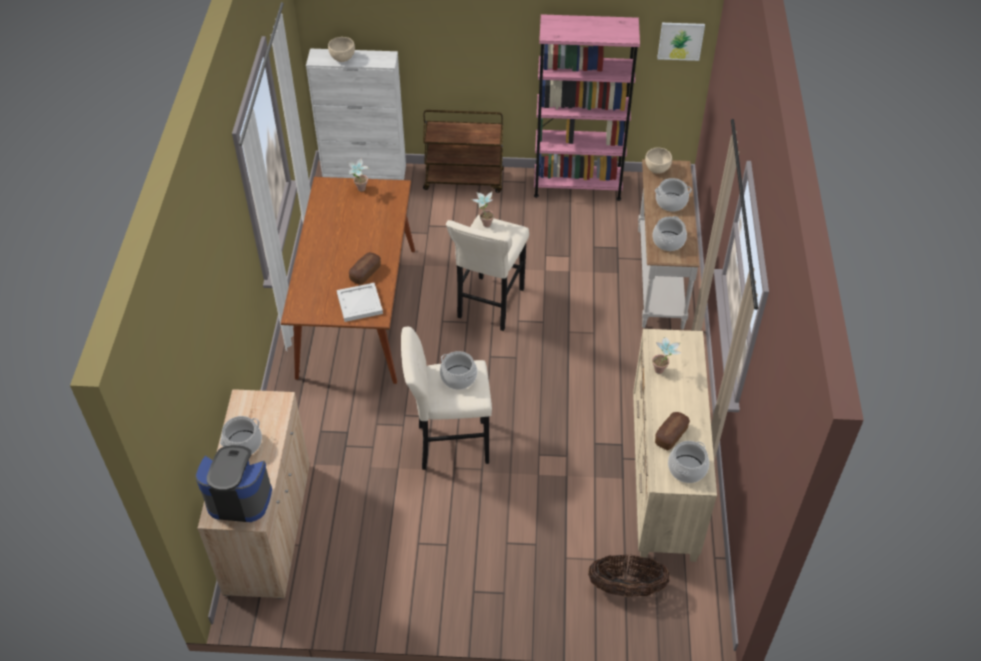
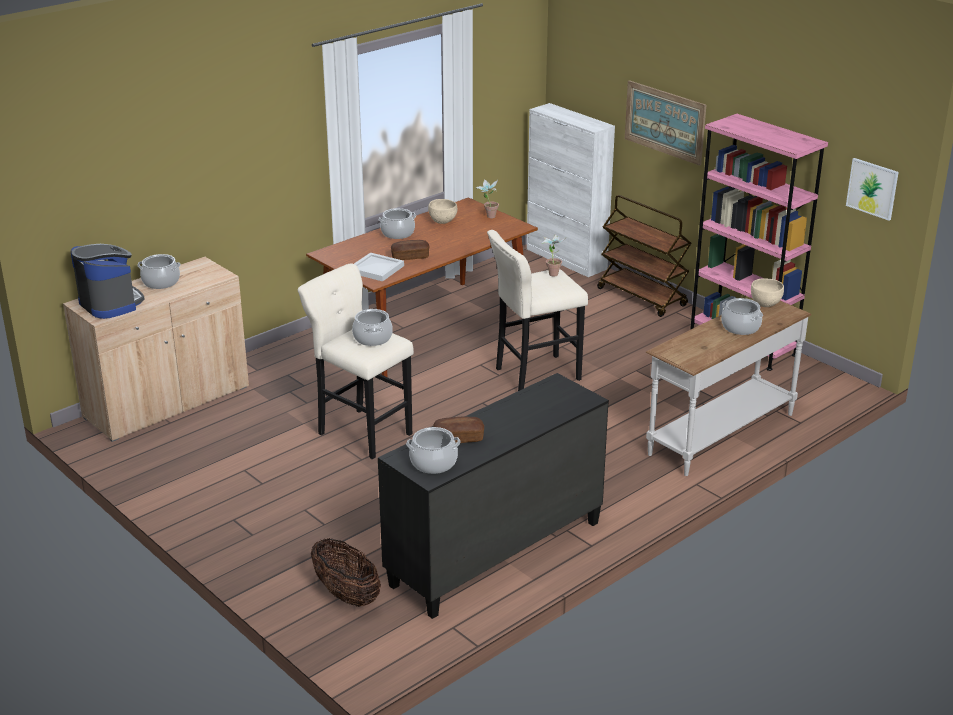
camera: 45 degrees right, 20 degrees down
(342, 58) = (563, 115): beige bowl -> beige bowl (442, 221)
(455, 35) = (664, 122): none -> picture
(662, 370) = (525, 402): potted plant -> none
(662, 480) = (494, 553): beige dresser -> black dresser
(668, 241) = (691, 347): cooking pot -> cooking pot (397, 233)

